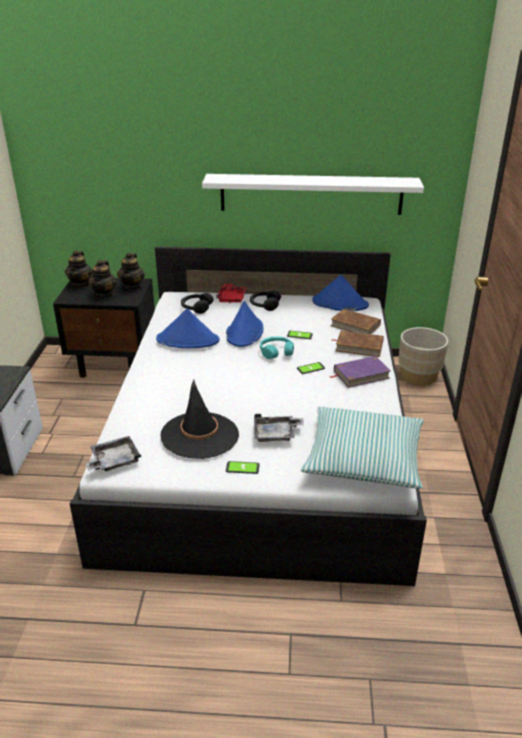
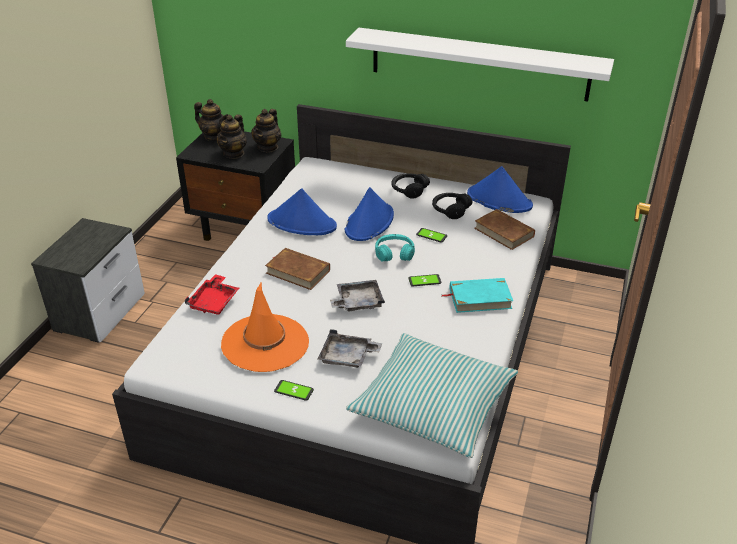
camera: 15 degrees right, 5 degrees up
(81, 284) = (214, 137): teapot -> teapot turned 75 degrees counterclockwise
(114, 461) = (165, 356): grey tray -> grey tray (358, 302)
(196, 308) = (329, 183): black headphones -> black headphones (450, 210)
(200, 435) = (265, 343): black hat -> orange hat
(231, 298) = (375, 175): red tray -> red tray (214, 302)
(359, 346) = (495, 261): brown book -> brown book (298, 271)
(361, 374) = (479, 298): purple book -> turquoise book
(418, 375) = (590, 299): beige planter -> none

